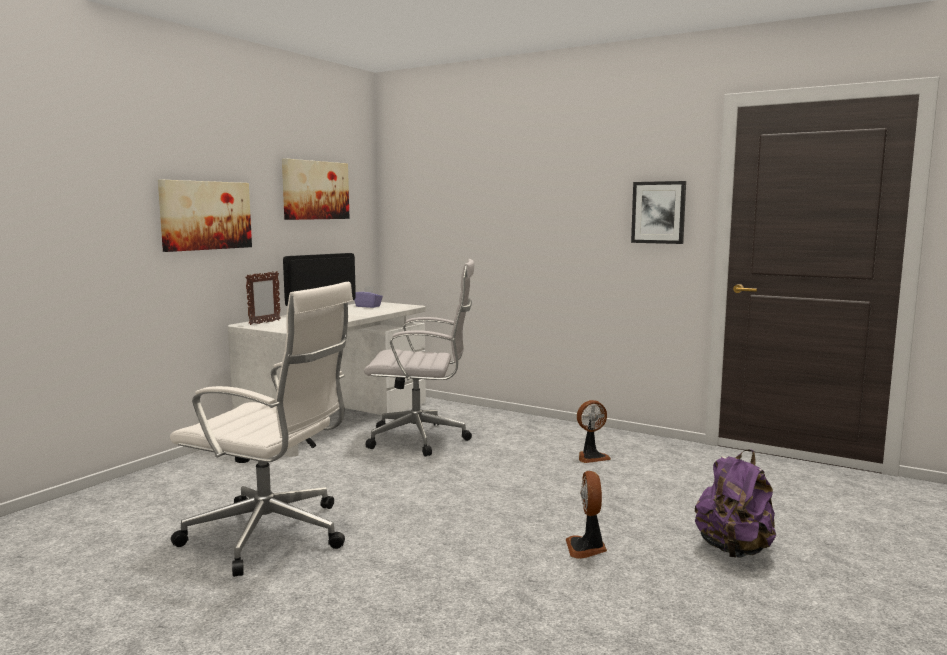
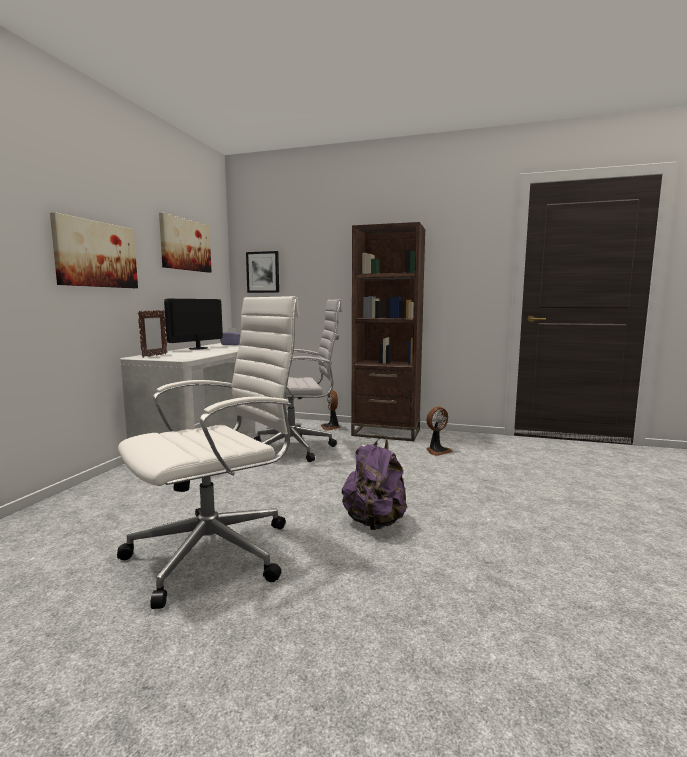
camera: 15 degrees left, 0 degrees up
(271, 536) = (217, 552): white office chair -> white office chair turned 45 degrees counterclockwise
(547, 428) = (386, 432): none -> brown bookcase
(586, 548) = (503, 525): fan -> fan (331, 427)
(658, 212) = (468, 264): picture -> picture (263, 272)
(734, 550) = (608, 512): purple backpack -> purple backpack (375, 522)

